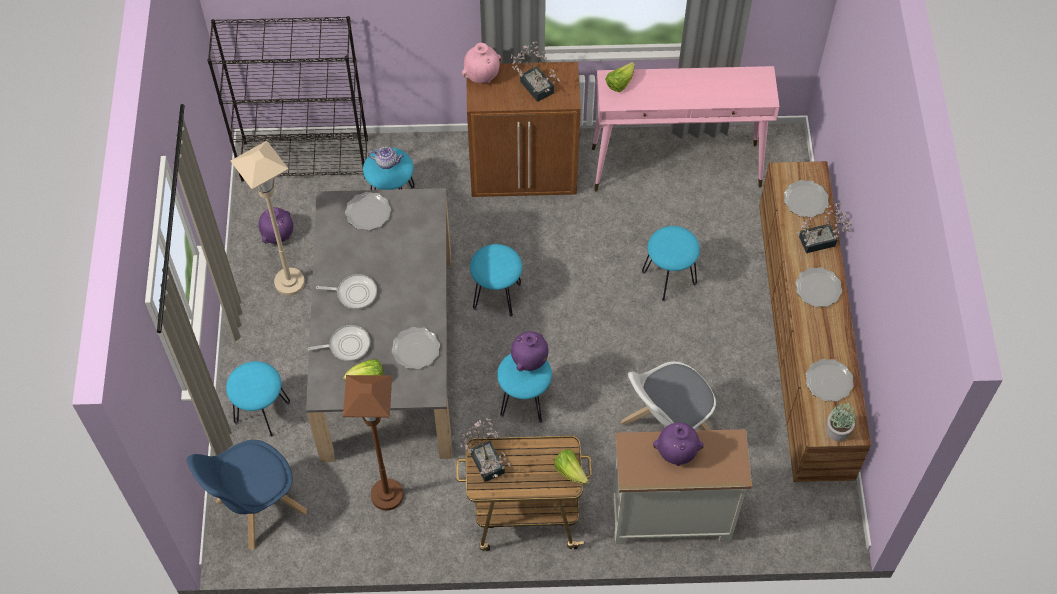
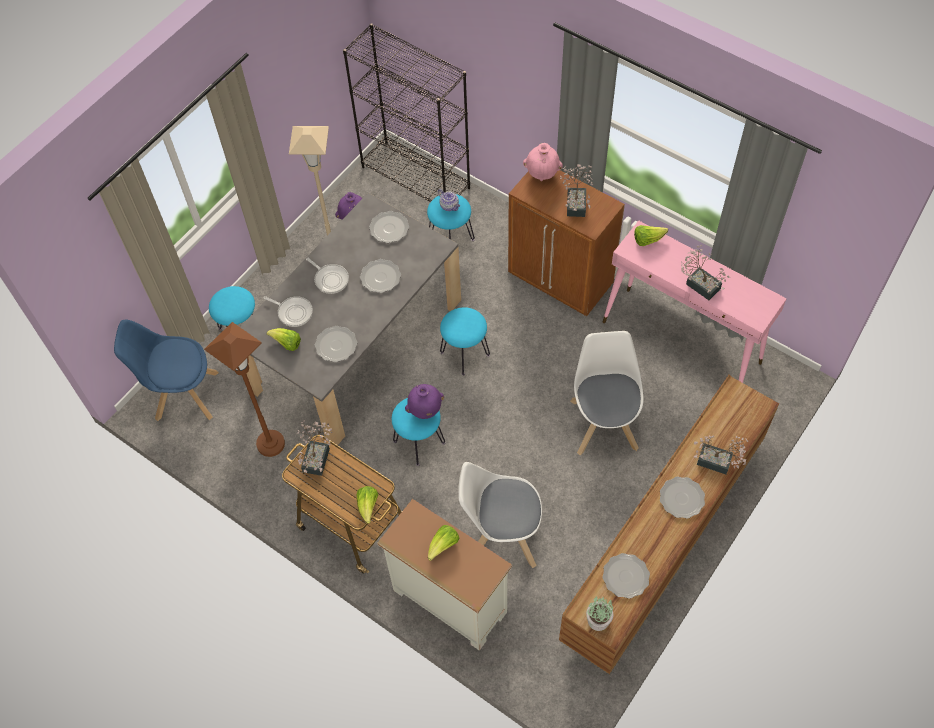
camera: 40 degrees right, 0 degrees up
(669, 277) = (603, 422): turquoise stool -> chair
(677, 453) = (443, 545): purple vase -> lettuce
(695, 95) = (700, 284): none -> potted plant
(805, 200) = (733, 422): plate -> plate (380, 277)

